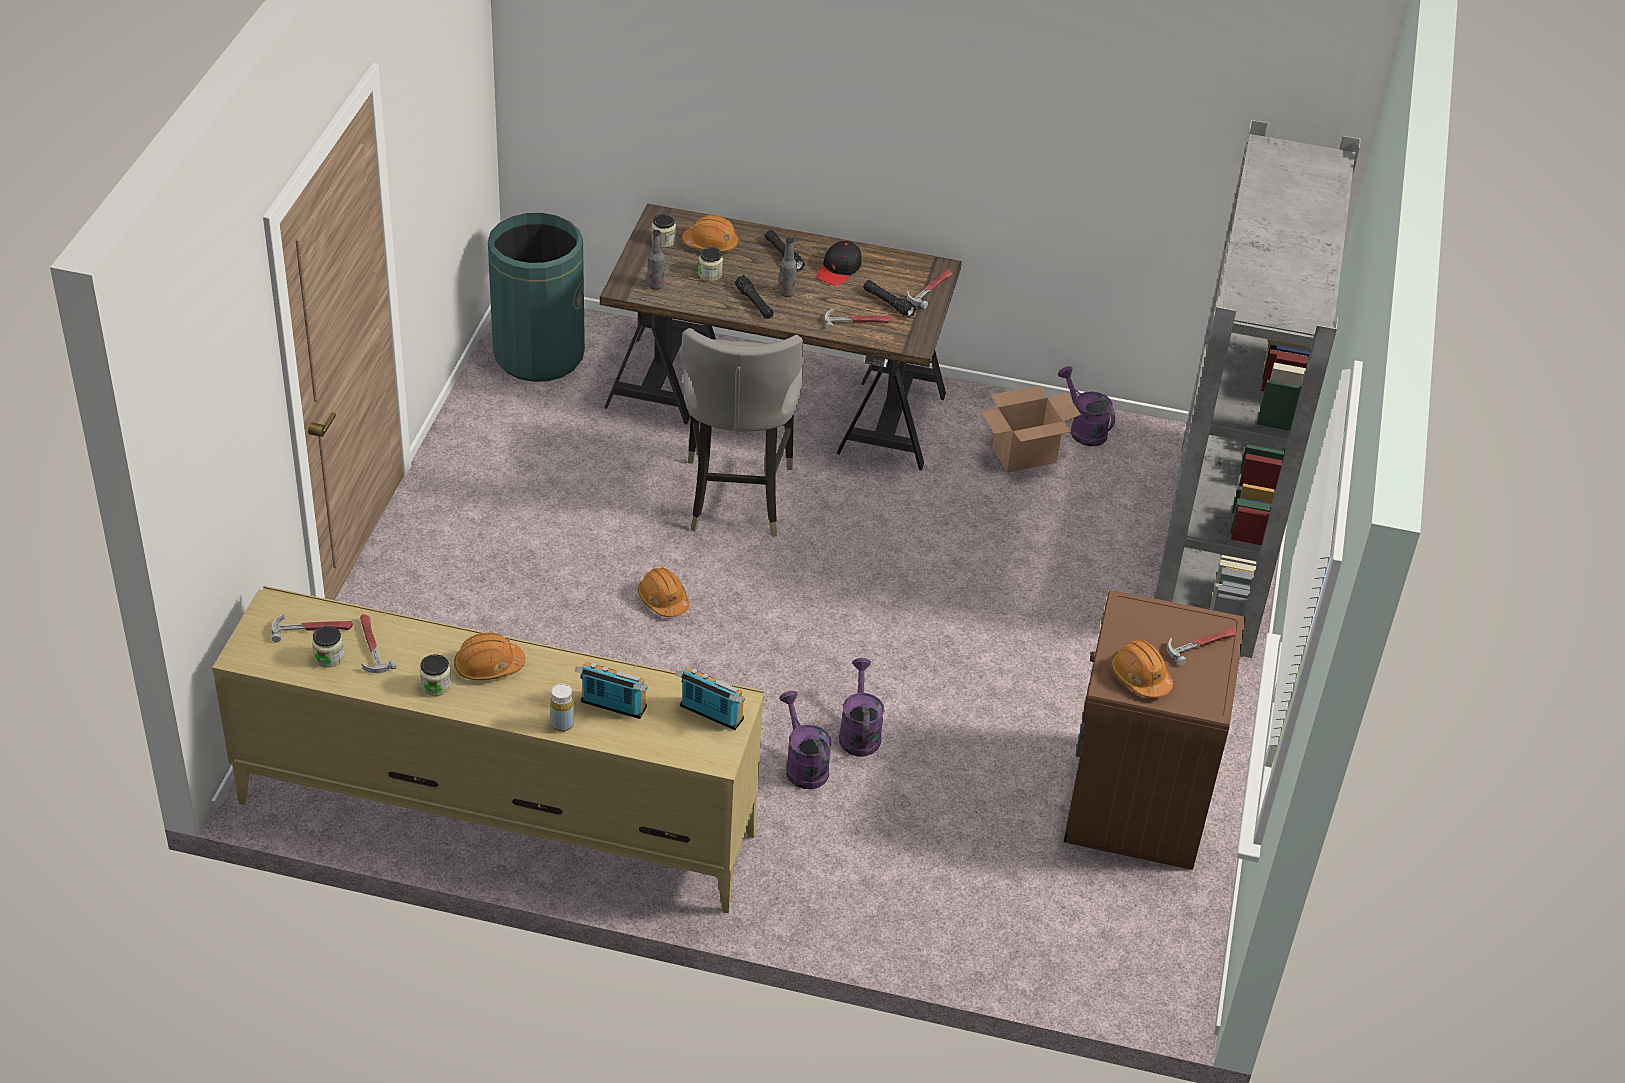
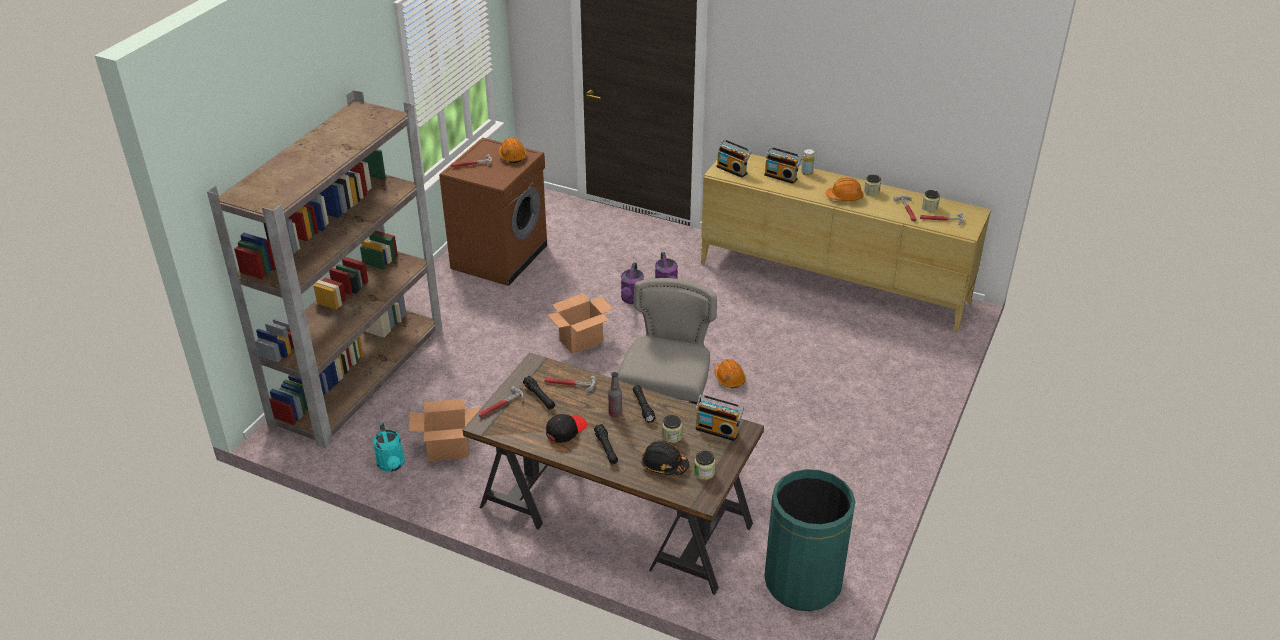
camera: 165 degrees left, 5 degrees down
(655, 285) = (718, 430): bottle -> radio
(711, 244) = (664, 465): orange hard hat -> black hard hat
(914, 640) = (581, 341): none -> cardboard box
(1083, 429) = (392, 465): purple watering can -> turquoise watering can
(1216, 544) = (359, 375): grey bookcase -> brown bookcase

